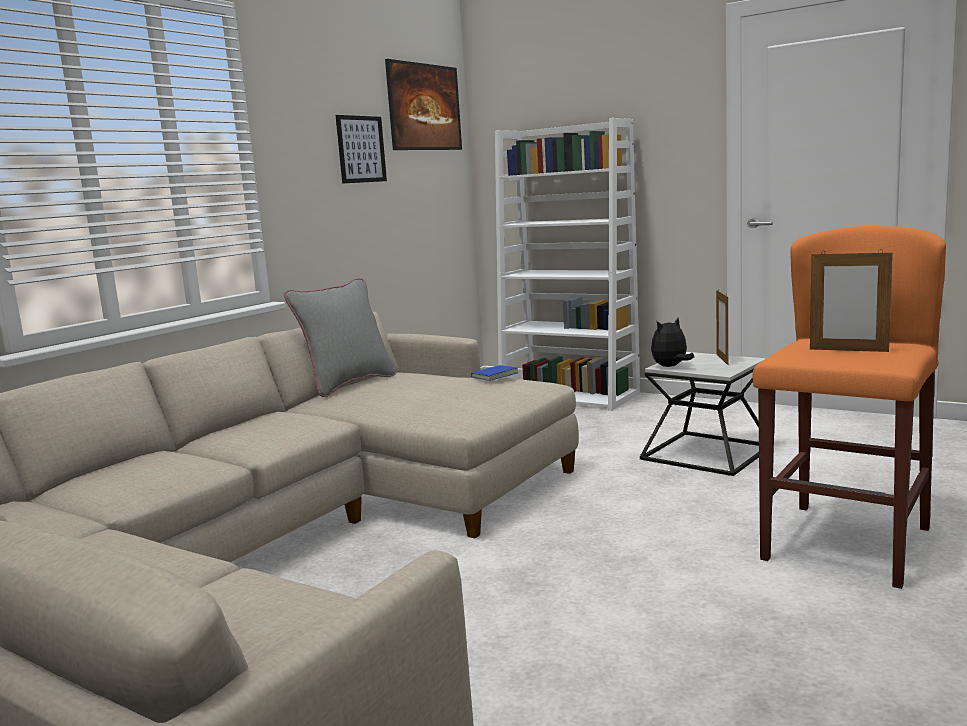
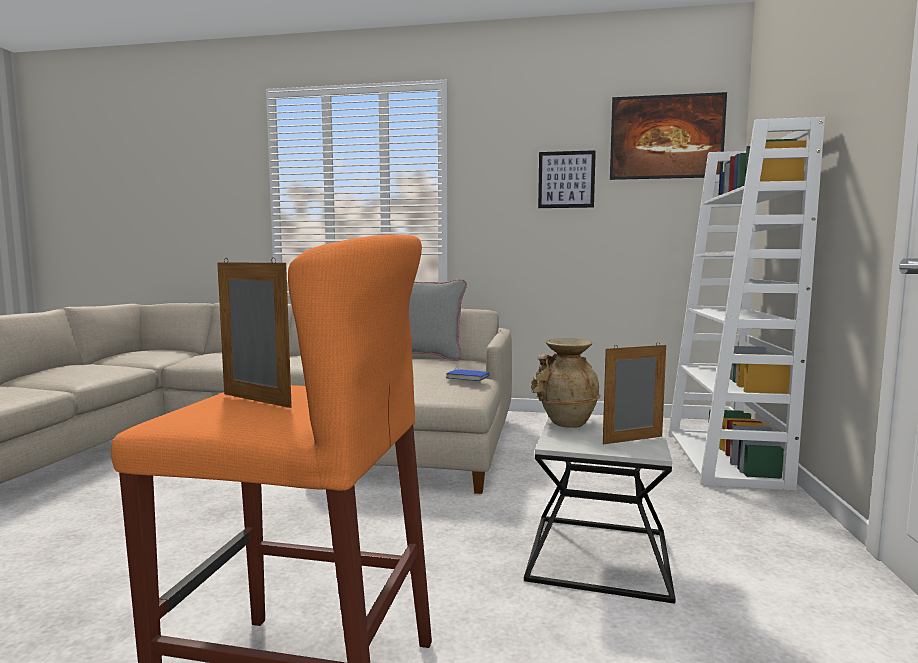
camera: 65 degrees right, 5 degrees down
(670, 367) = (565, 423): plush toy -> beige vase
(848, 350) = (256, 400): picture frame -> picture frame turned 120 degrees clockwise

